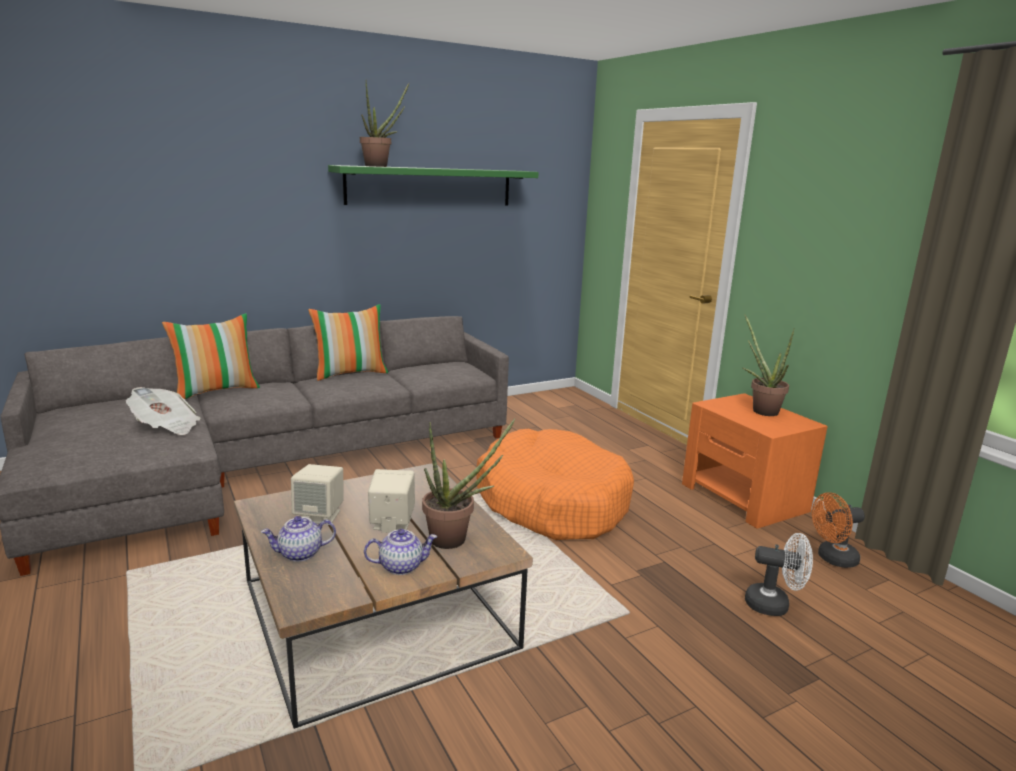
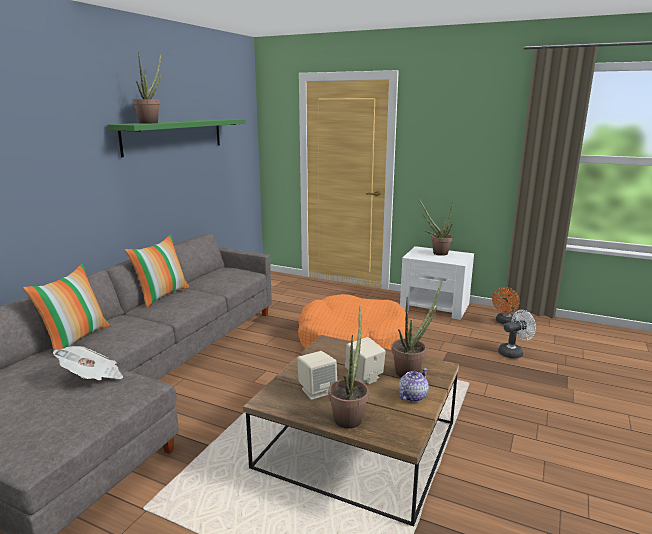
camera: 35 degrees left, 0 degrees up
(300, 554) = (349, 416): teapot -> potted plant
(744, 497) = (435, 306): orange nightstand -> white nightstand

